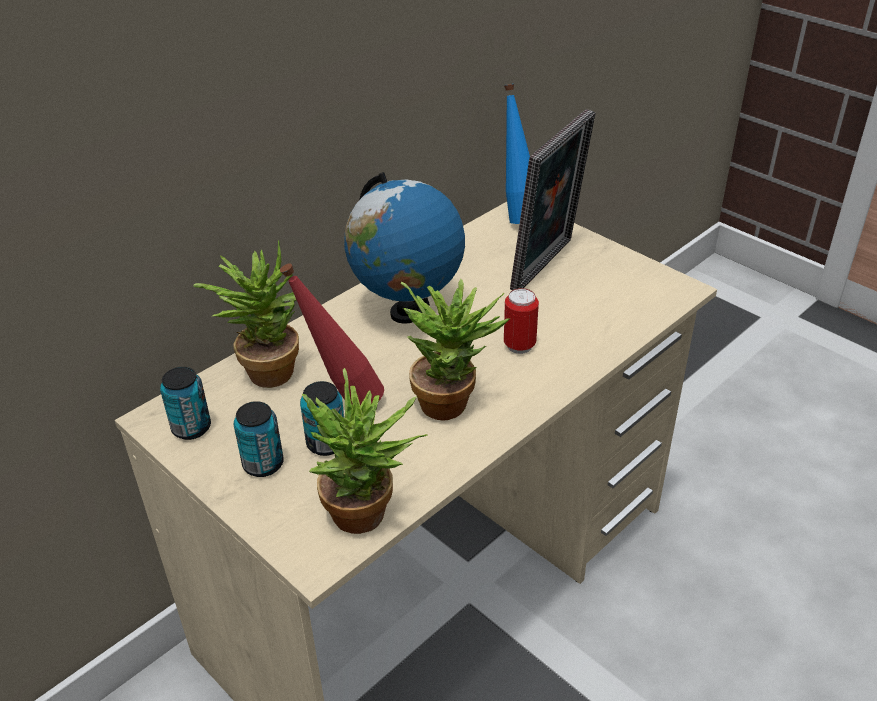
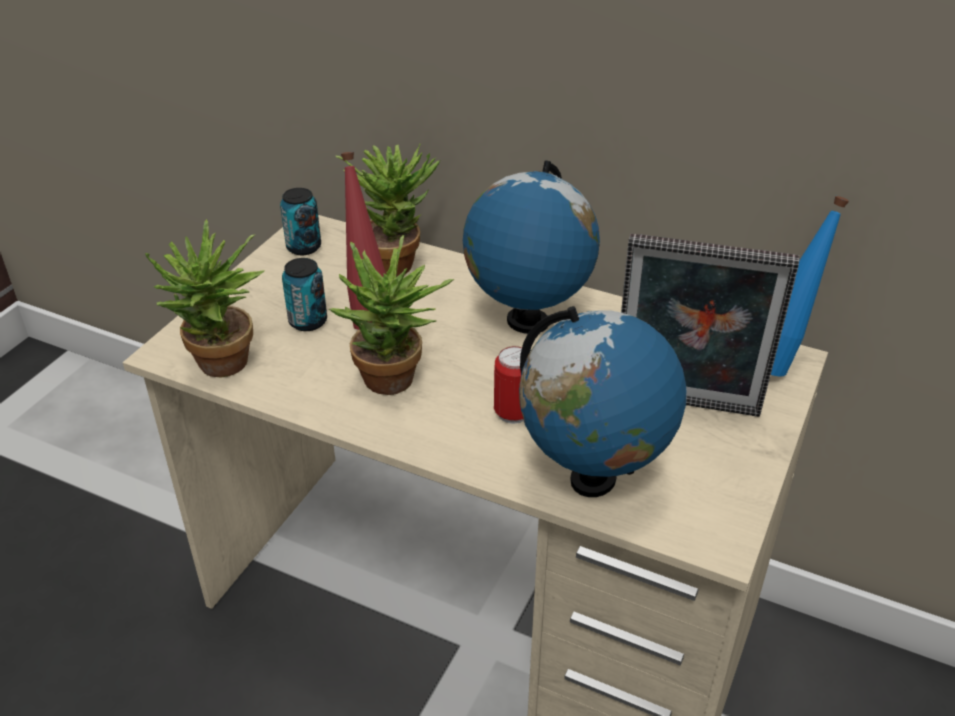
camera: 70 degrees right, 0 degrees up
(263, 464) = (271, 295): can -> none
(606, 325) = (592, 479): none -> globe

